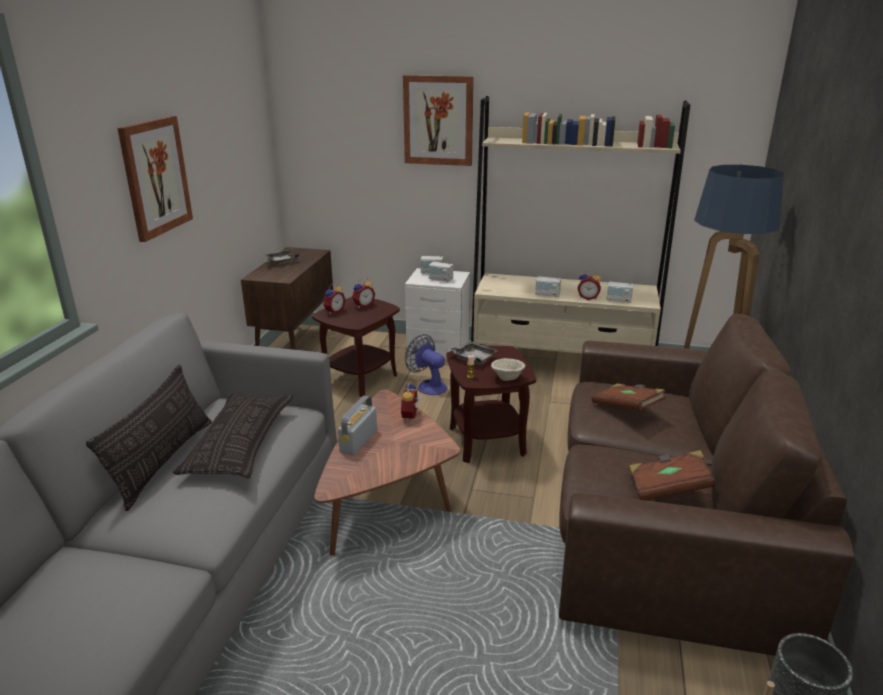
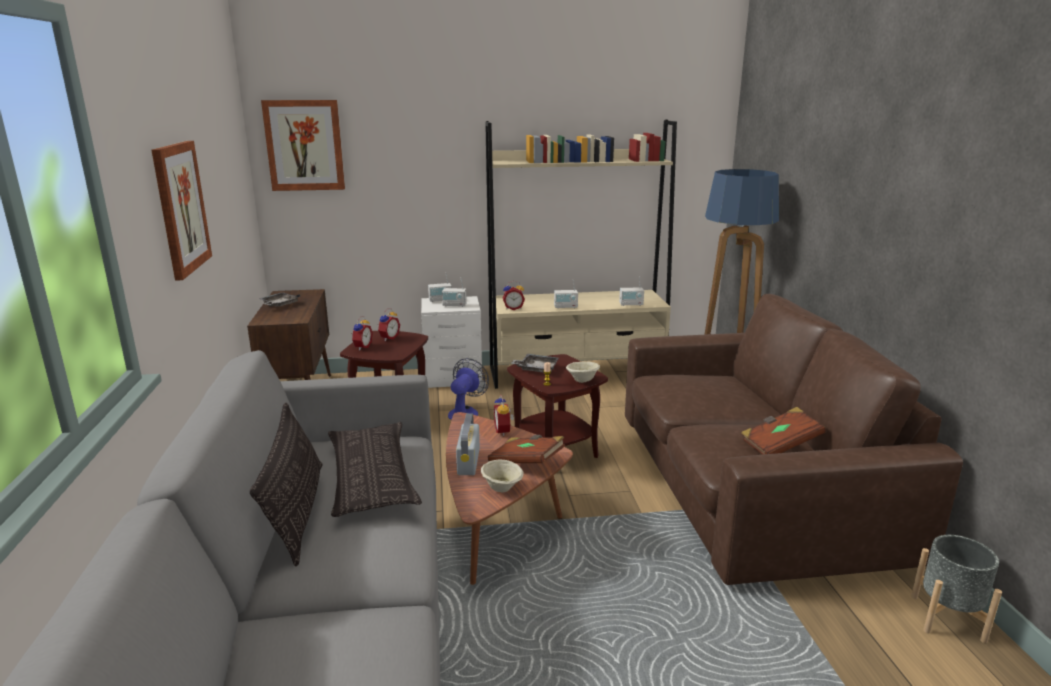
camera: 20 degrees left, 5 degrees down
(369, 473) = (502, 488): none -> beige bowl
(428, 386) = (465, 412): fan -> fan turned 90 degrees clockwise
(438, 120) = (437, 147): picture -> picture (304, 145)
(588, 298) = (603, 305): alarm clock -> alarm clock (513, 308)
(627, 408) = (697, 390): brown book -> brown book (527, 462)

